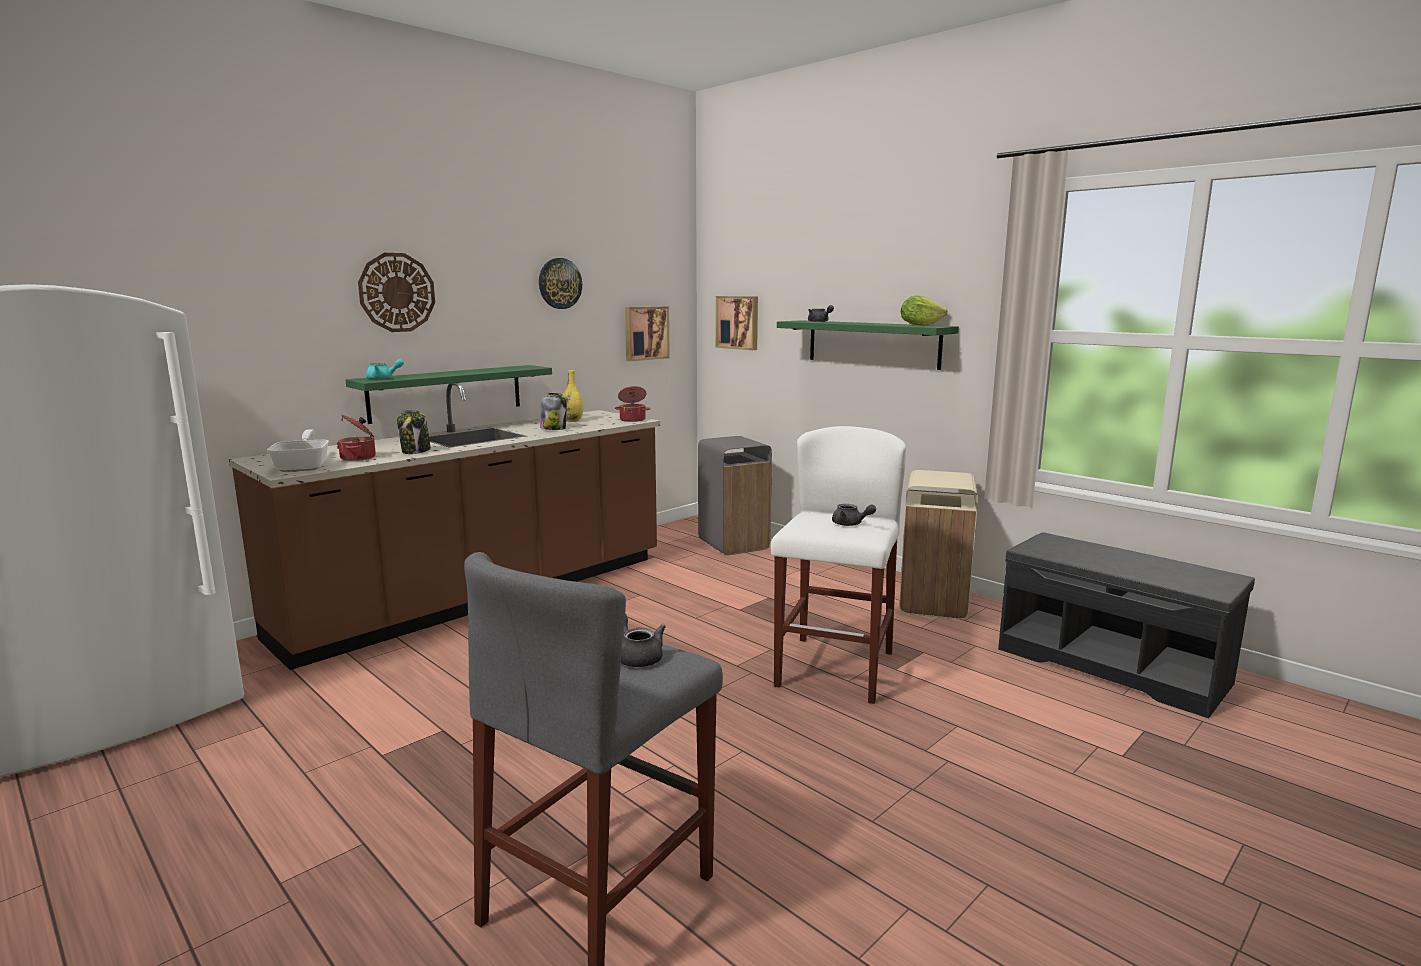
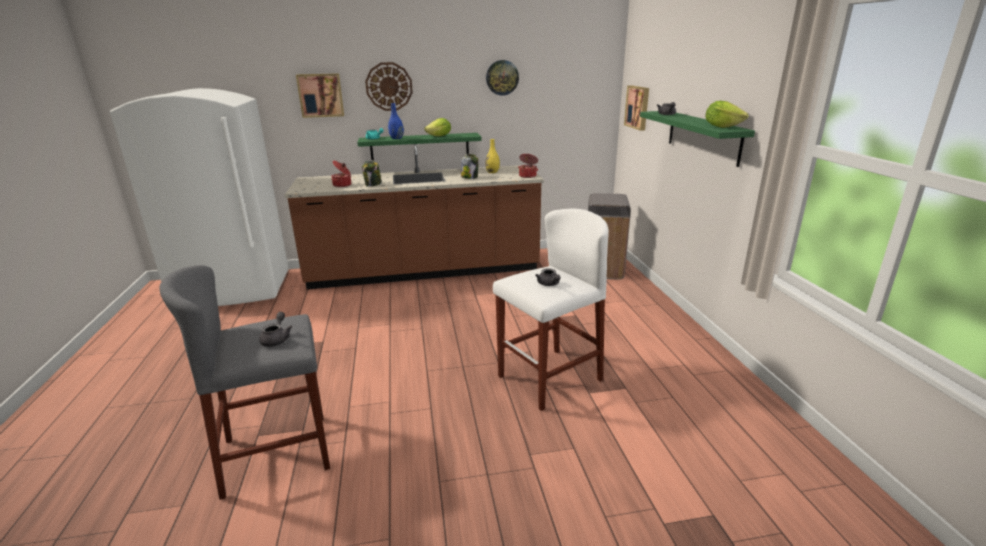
camera: 35 degrees right, 10 degrees up
(304, 466) = (312, 187): frying pan -> none
(422, 376) = (396, 138): none -> blue vase
(487, 370) = (439, 136): none -> lettuce
(645, 333) = (571, 112): picture -> picture (321, 95)
(932, 603) = (686, 354): beige trash can -> none
(1113, 666) = (769, 455): grey bench -> none

